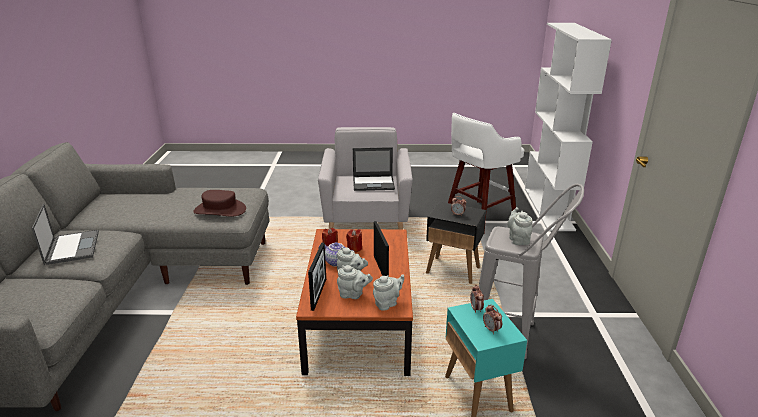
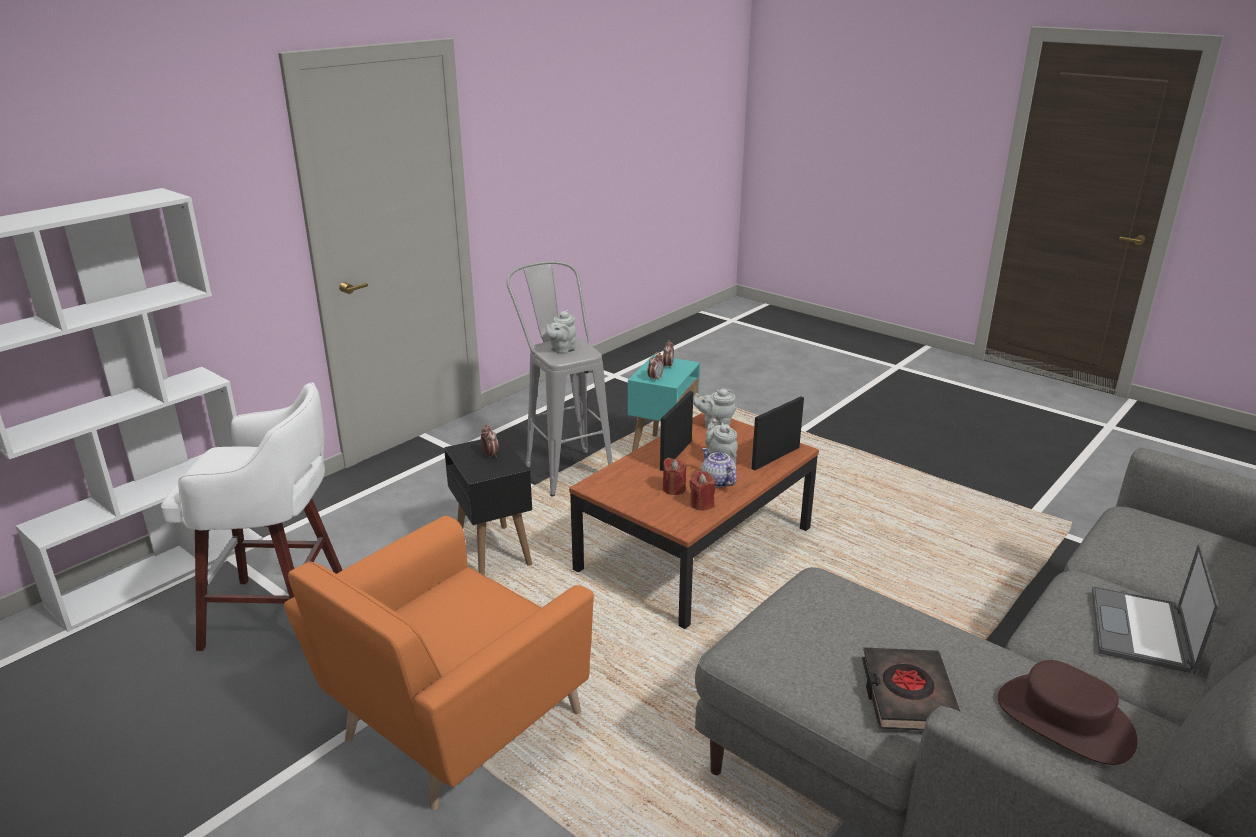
camera: 140 degrees left, 0 degrees up
(181, 196) = (908, 695): none -> black book
(220, 210) = (838, 610): brown hat -> brown hat (1064, 720)
(353, 295) = (740, 444): grey teapot -> none
(366, 220) = (452, 724): grey armchair -> orange armchair
(374, 183) = (454, 607): laptop -> none

